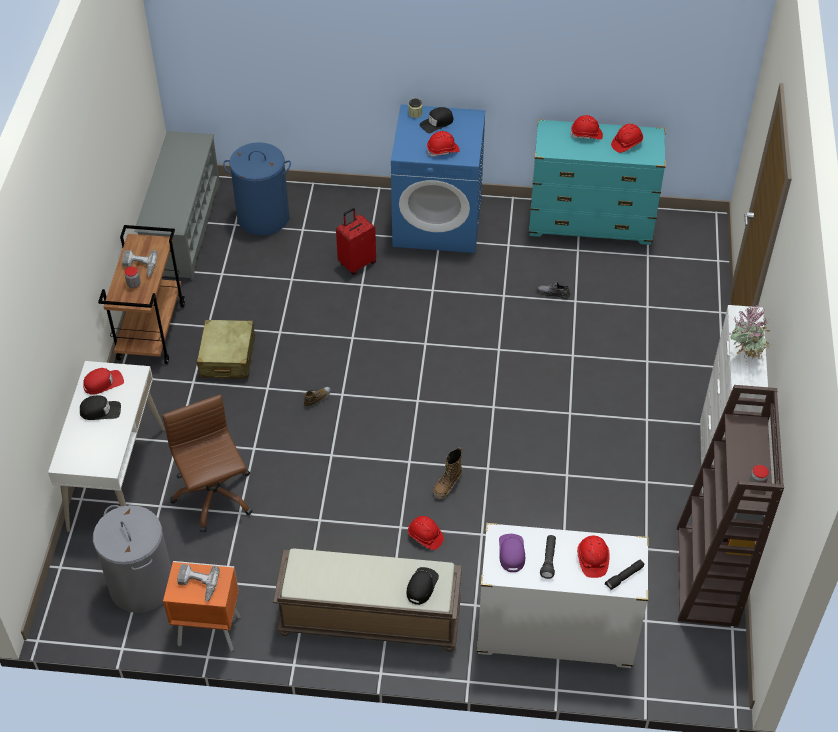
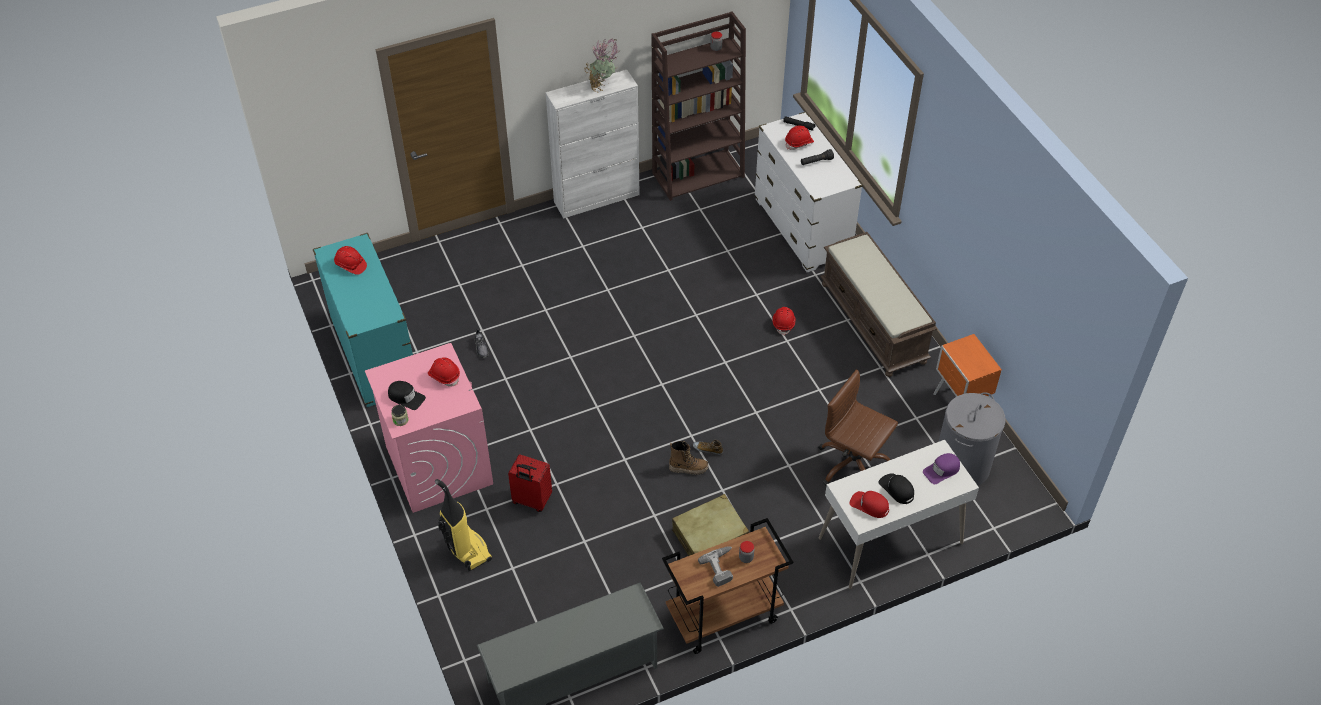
camera: 120 degrees left, 0 degrees up
(197, 585) = (973, 357): power drill -> none
(214, 497) = (853, 465): brown office chair -> brown office chair turned 90 degrees clockwise
(263, 218) = (515, 611): blue laundry basket -> none
(341, 211) = (466, 549): none -> vacuum cleaner
(421, 586) = (860, 254): black cap -> none
(438, 222) = (438, 464): blue washing machine -> pink washing machine
(447, 485) = (729, 330): boot -> boot (688, 468)
(511, 553) = (827, 180): purple cap -> purple cap (942, 470)
(586, 135) = (353, 295): red hard hat -> none

